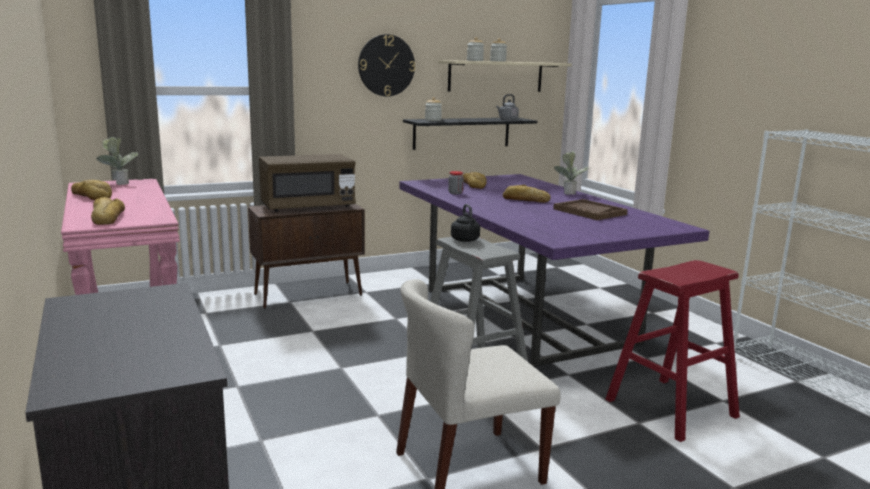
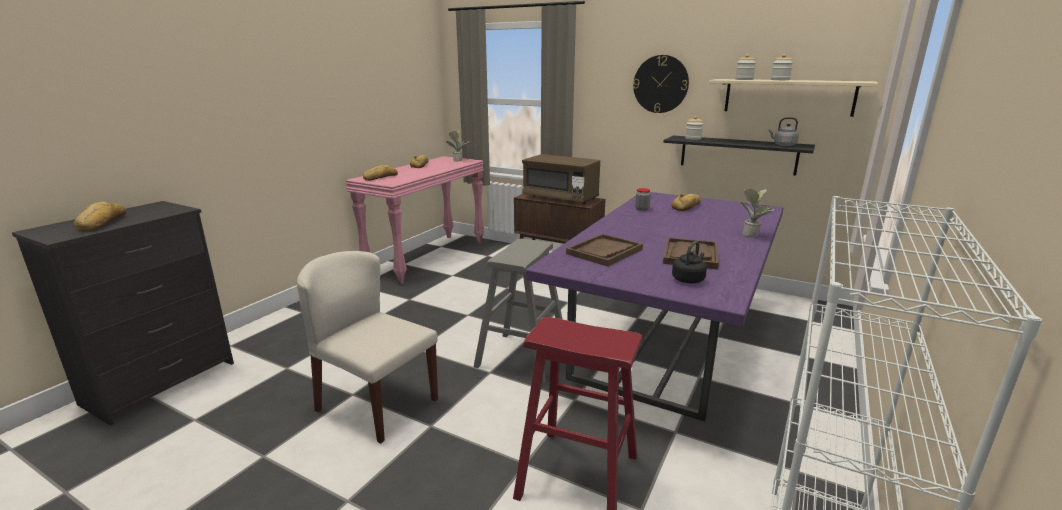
camera: 55 degrees right, 5 degrees up
(464, 239) = (530, 244): black kettle -> black kettle (689, 279)
(525, 200) = (676, 229): bread -> bread (100, 223)
(547, 224) = (604, 252): none -> brown tray

